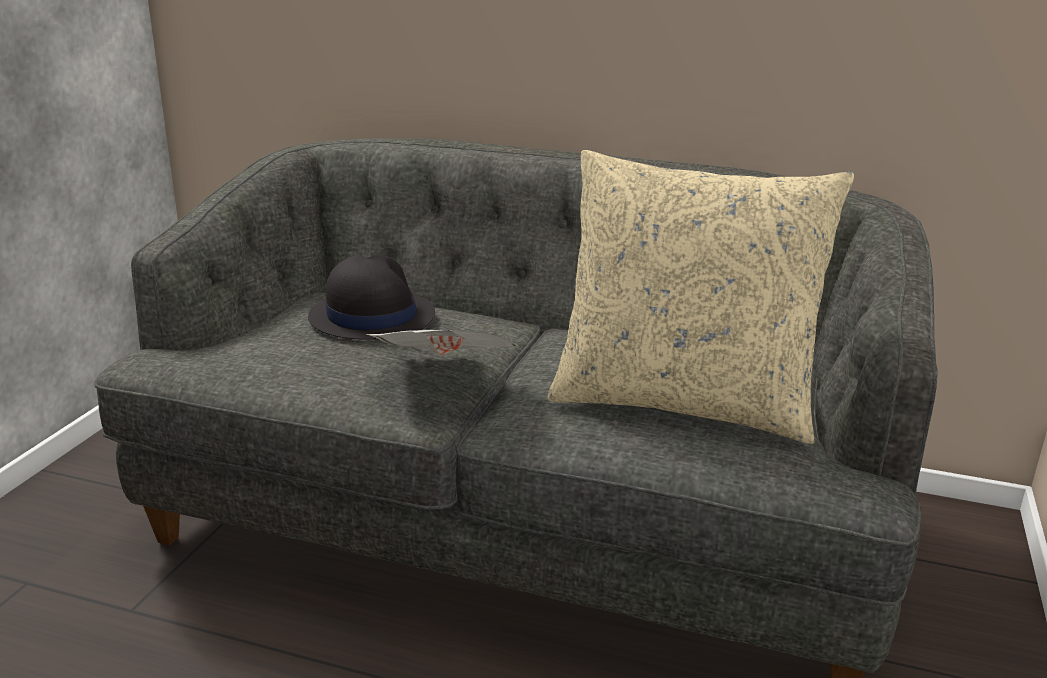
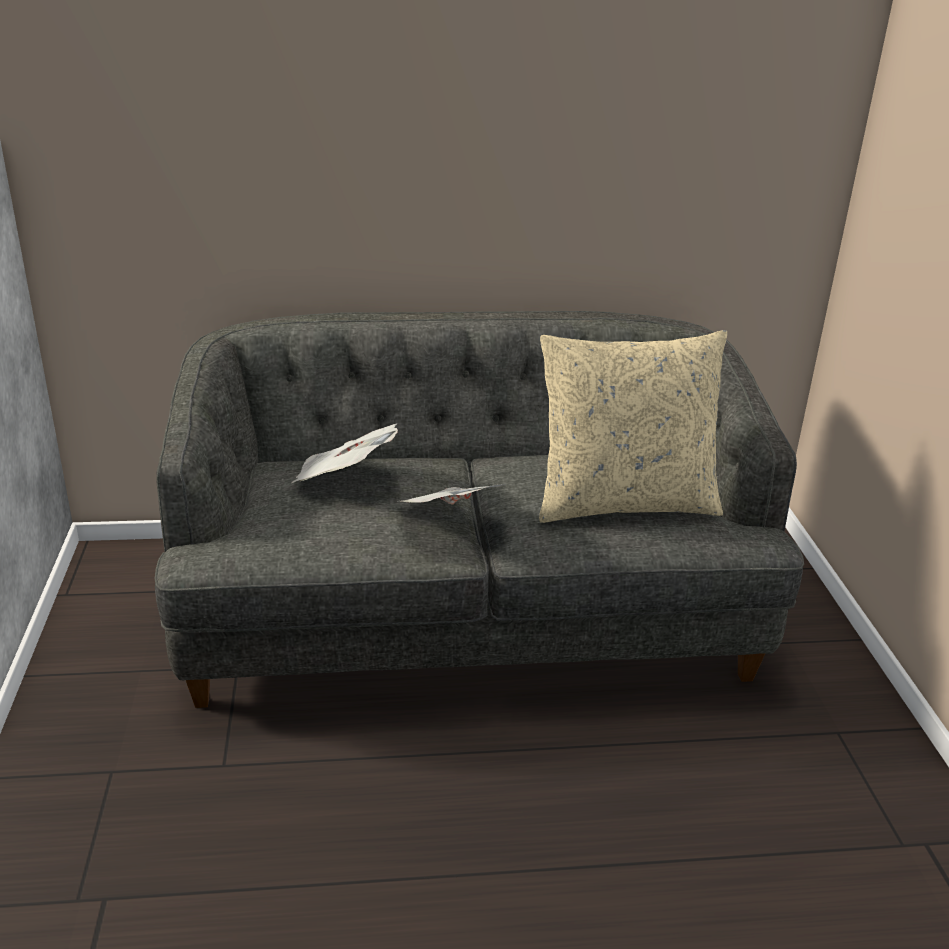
camera: 25 degrees left, 5 degrees up
(371, 316) = (344, 479): black hat -> newspaper

